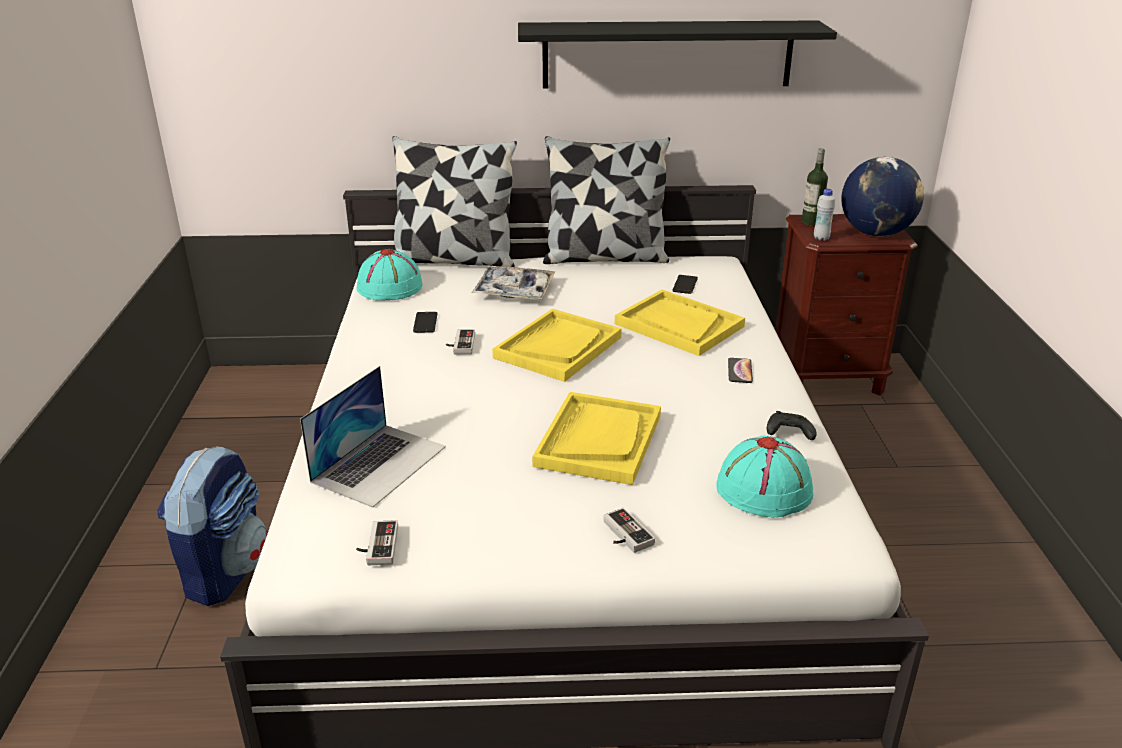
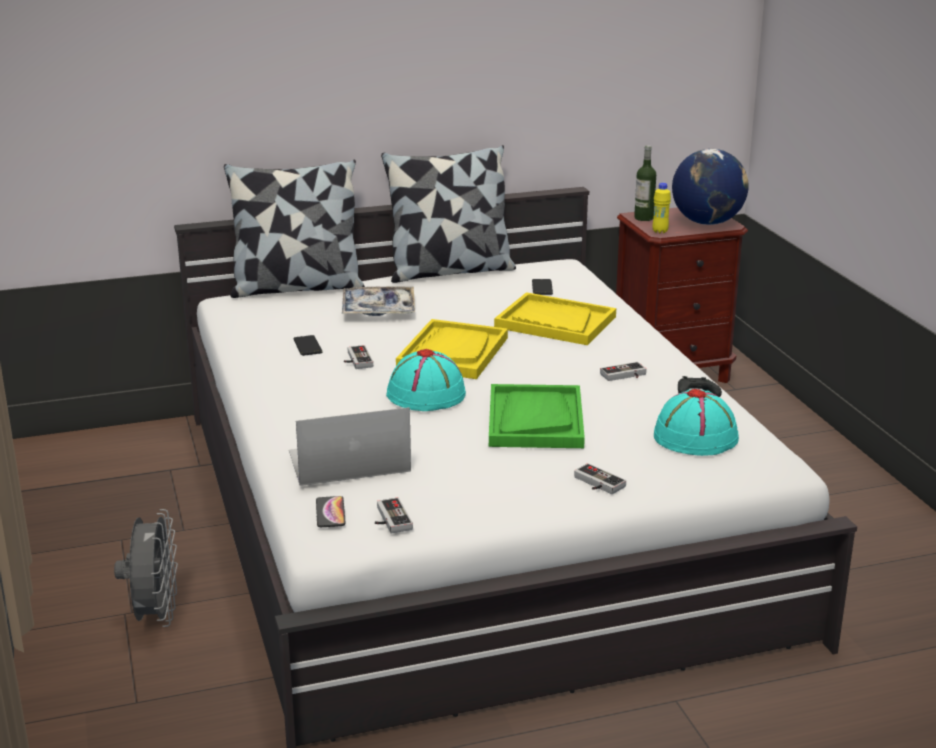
camera: 15 degrees left, 5 degrees down
(225, 571) = (155, 616): backpack -> grey fan
(379, 463) = (348, 461): laptop -> laptop turned 120 degrees counterclockwise
(390, 287) = (248, 319): turquoise hat -> turquoise hat (427, 395)
(598, 440) = (535, 420): yellow tray -> green tray
(667, 54) = (495, 65): black shelf -> none
(721, 398) = (624, 376): none -> game controller
(740, 371) = (630, 353): phone -> phone (330, 513)
(821, 238) = (660, 231): white bottle -> yellow bottle

